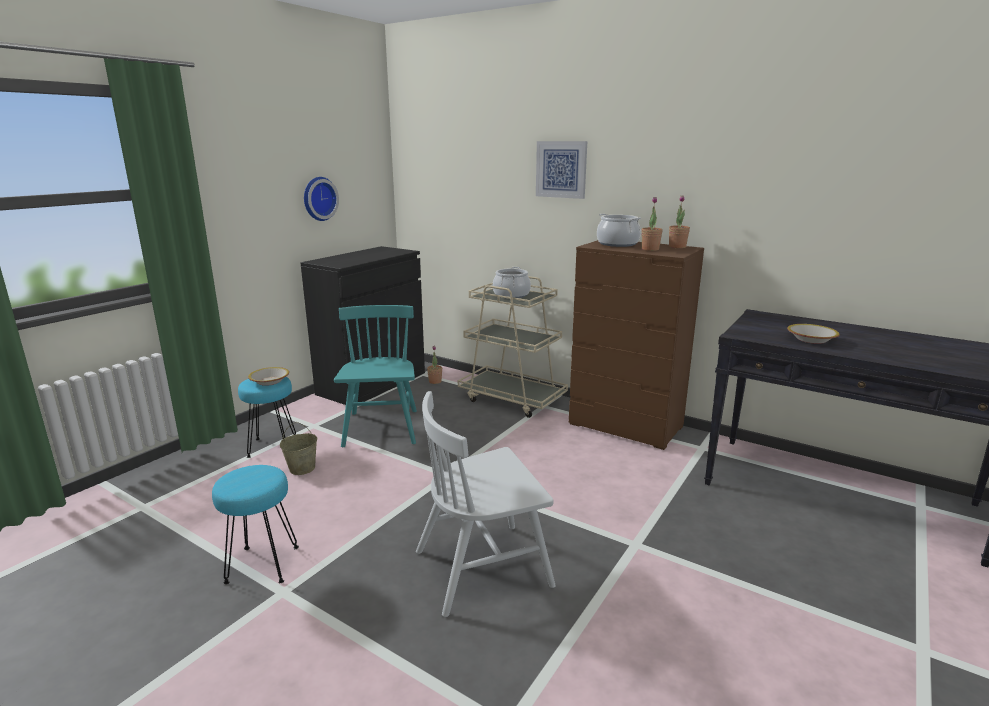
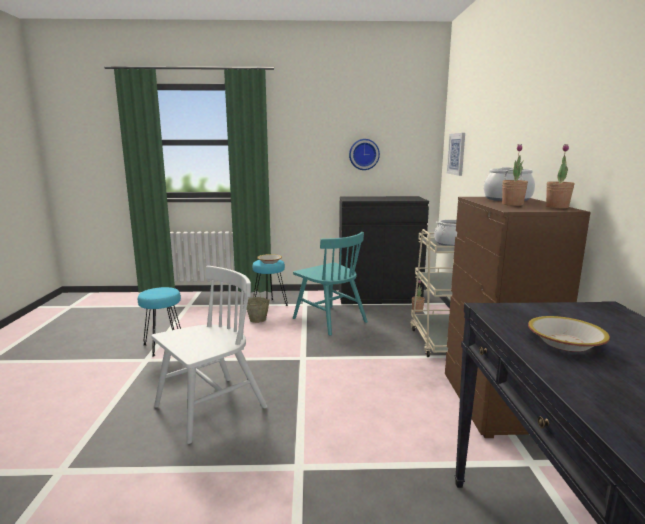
camera: 55 degrees right, 5 degrees down
(381, 428) = (329, 320): turquoise chair -> turquoise chair turned 90 degrees clockwise
(483, 567) = (210, 407): white chair -> white chair turned 105 degrees clockwise
(561, 169) = (510, 125): picture -> picture (457, 154)

